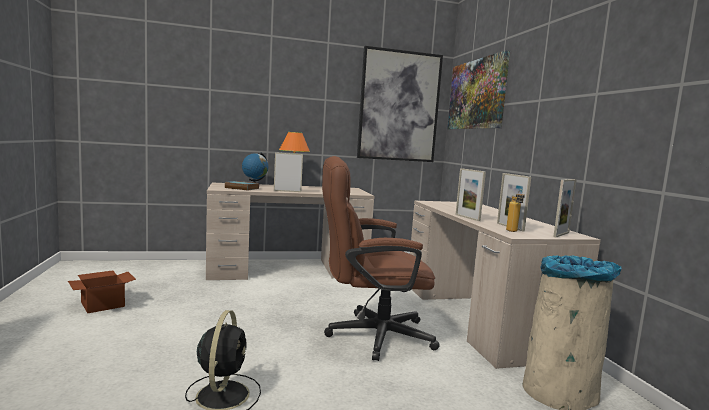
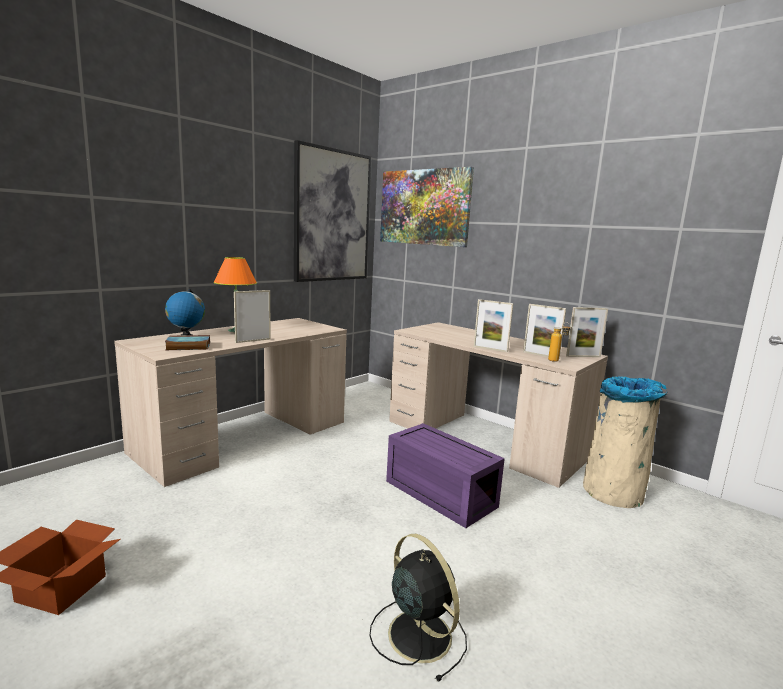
camera: 35 degrees left, 5 degrees up
(369, 335) = (438, 493): brown office chair -> purple storage box
(561, 234) = (583, 356): picture frame -> picture frame turned 75 degrees clockwise

